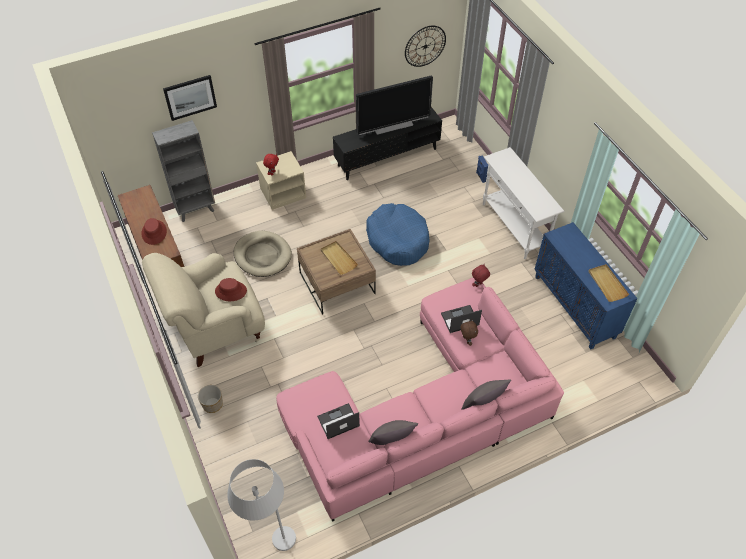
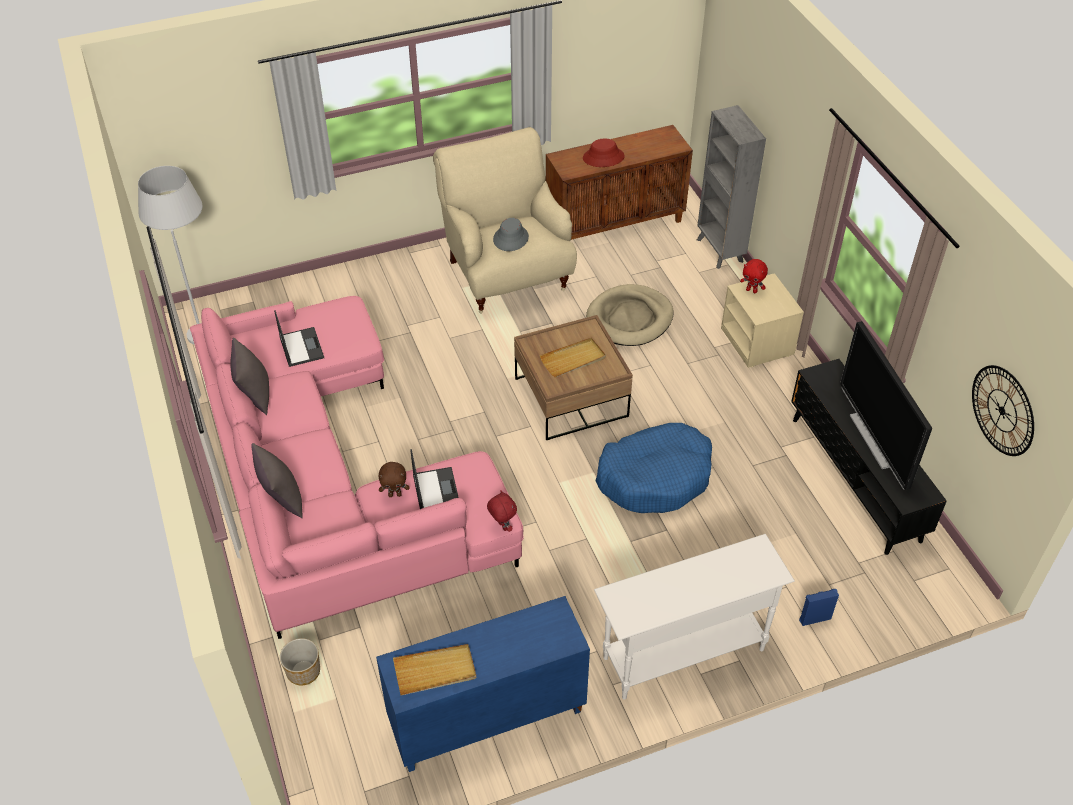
camera: 95 degrees right, 5 degrees down
(190, 97) = (777, 108): picture -> none
(212, 404) = (393, 275): planter -> planter (303, 671)
(231, 291) = (510, 238): red hat -> grey hat

